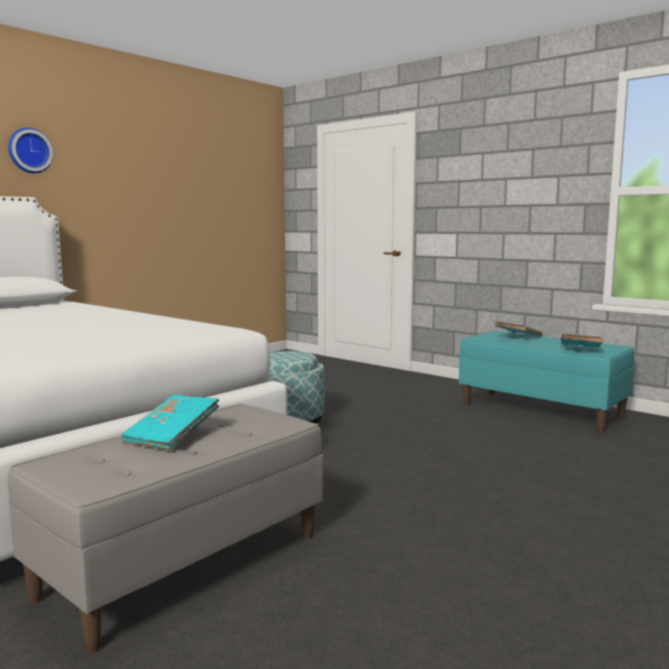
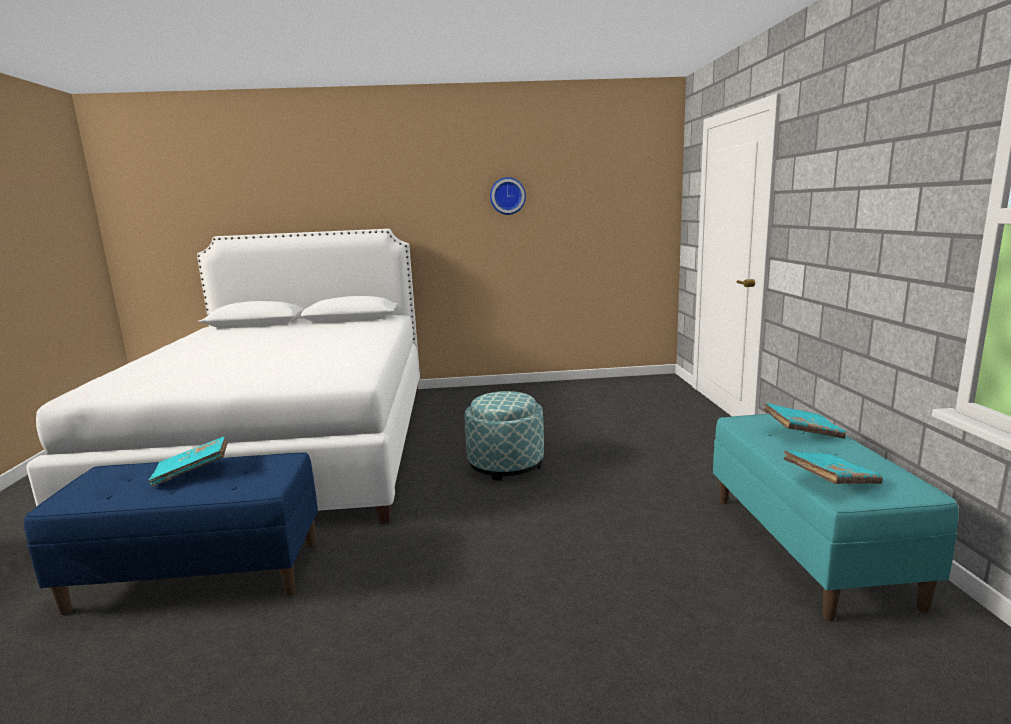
camera: 45 degrees right, 5 degrees up
(29, 151) = (393, 189): wall clock -> wall clock (507, 196)
(184, 564) = (199, 575): grey bench -> blue bench

